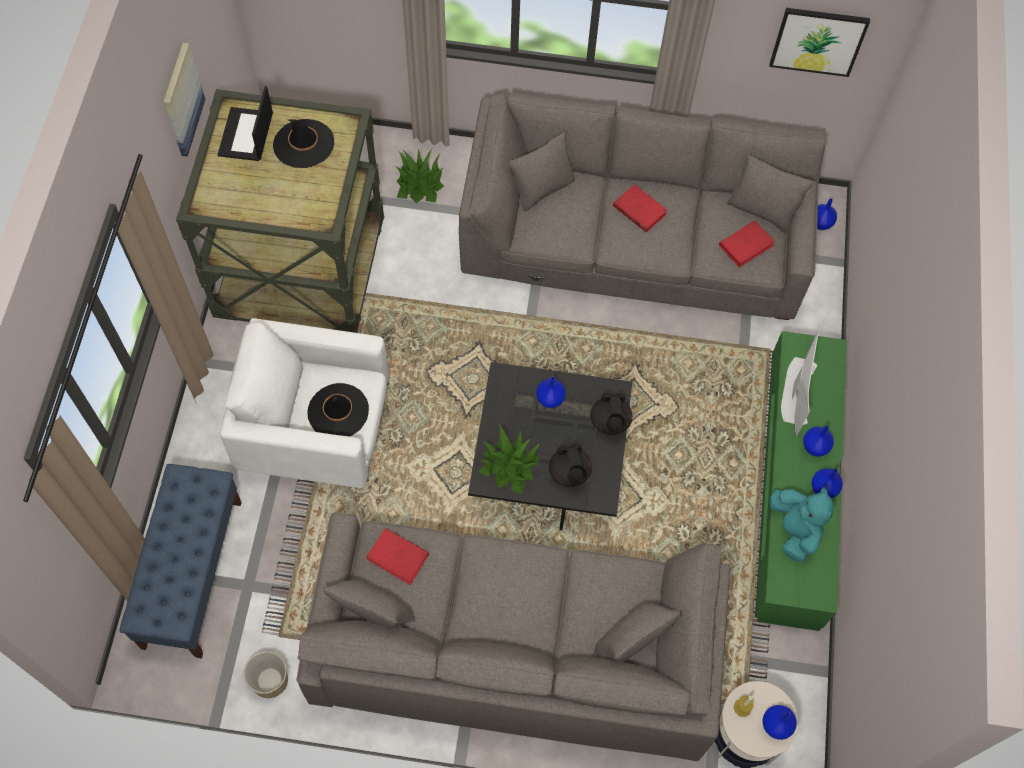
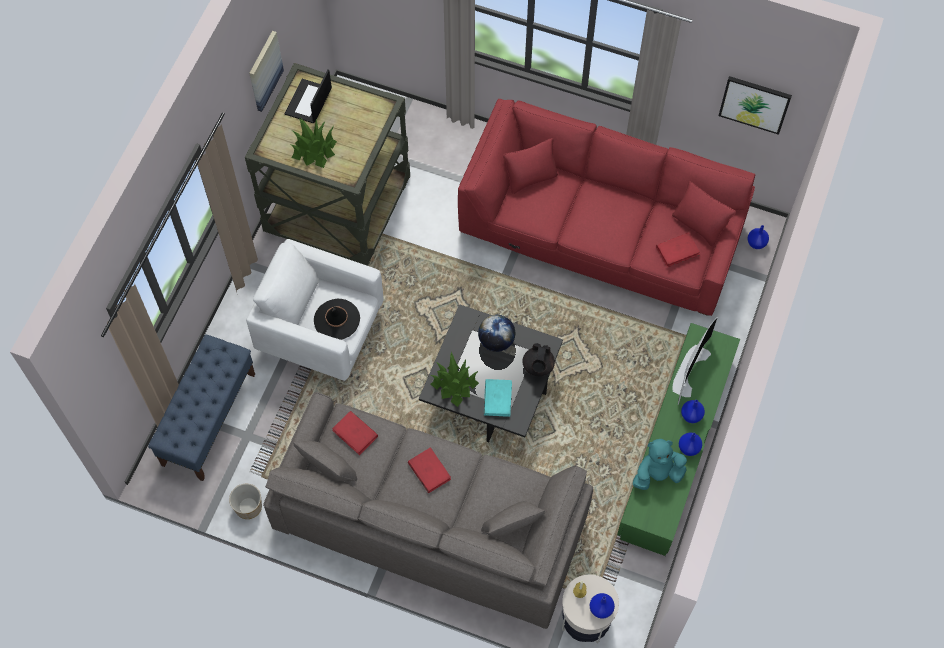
camera: 15 degrees right, 0 degrees up
(303, 144) = (349, 116): black hat -> none
(419, 184) = (444, 155): potted plant -> potted plant (314, 149)
(549, 399) = (496, 341): blue vase -> globe
(569, 473) = (497, 398): black teapot -> turquoise book
(632, 243) = (600, 231): grey sofa -> red sofa
(639, 210) = (601, 208): red book -> red book (429, 471)
(794, 530) = (657, 474): turquoise plush toy -> turquoise plush toy turned 105 degrees counterclockwise

